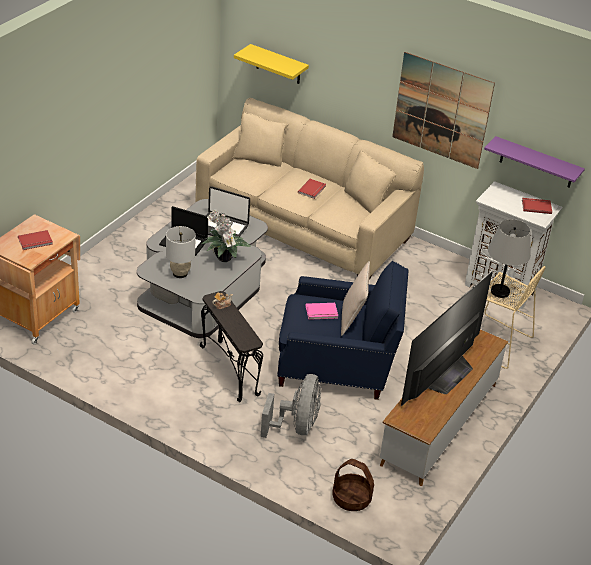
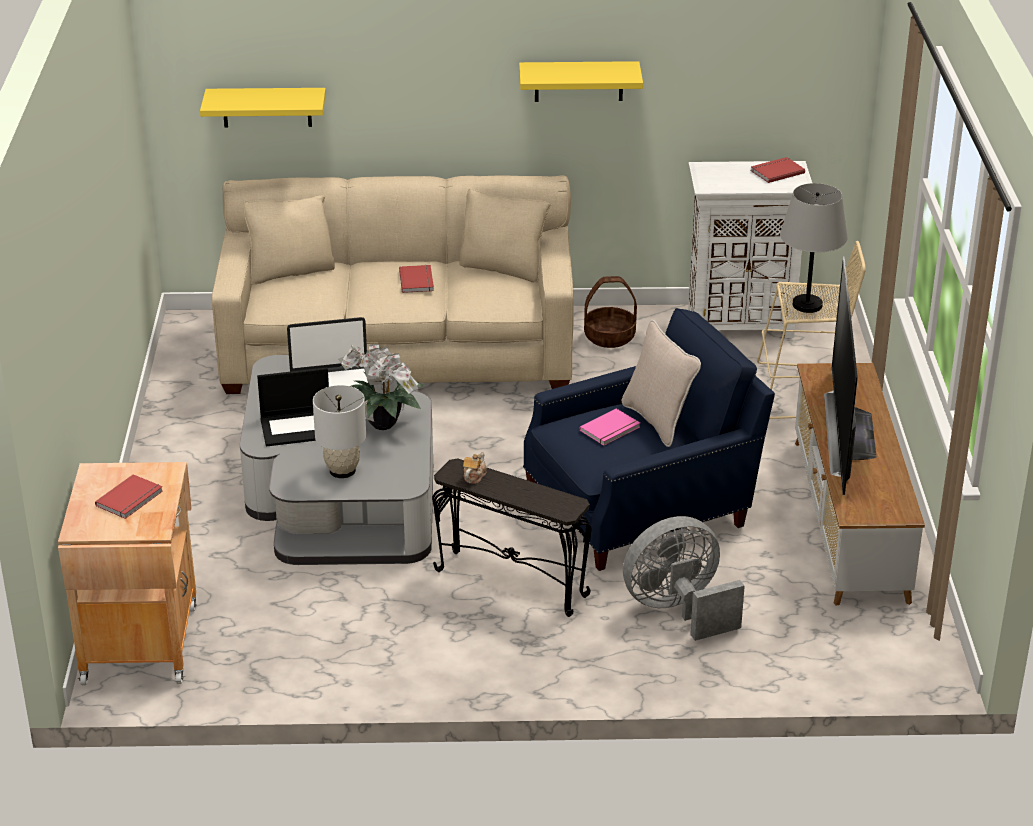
camera: 30 degrees left, 5 degrees down
(296, 426) = (678, 610): grey fan -> grey fan turned 90 degrees counterclockwise
(352, 498) = (847, 662): basket -> basket (609, 336)
(442, 110) = (578, 81): picture -> yellow shelf
(536, 163) = (749, 109): purple shelf -> none

